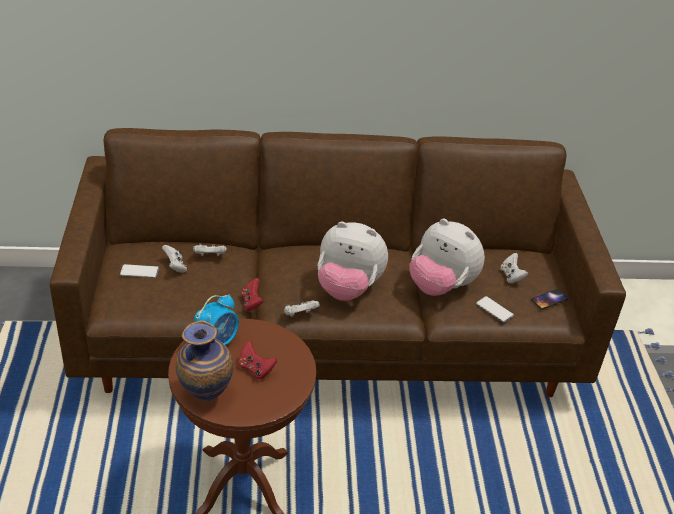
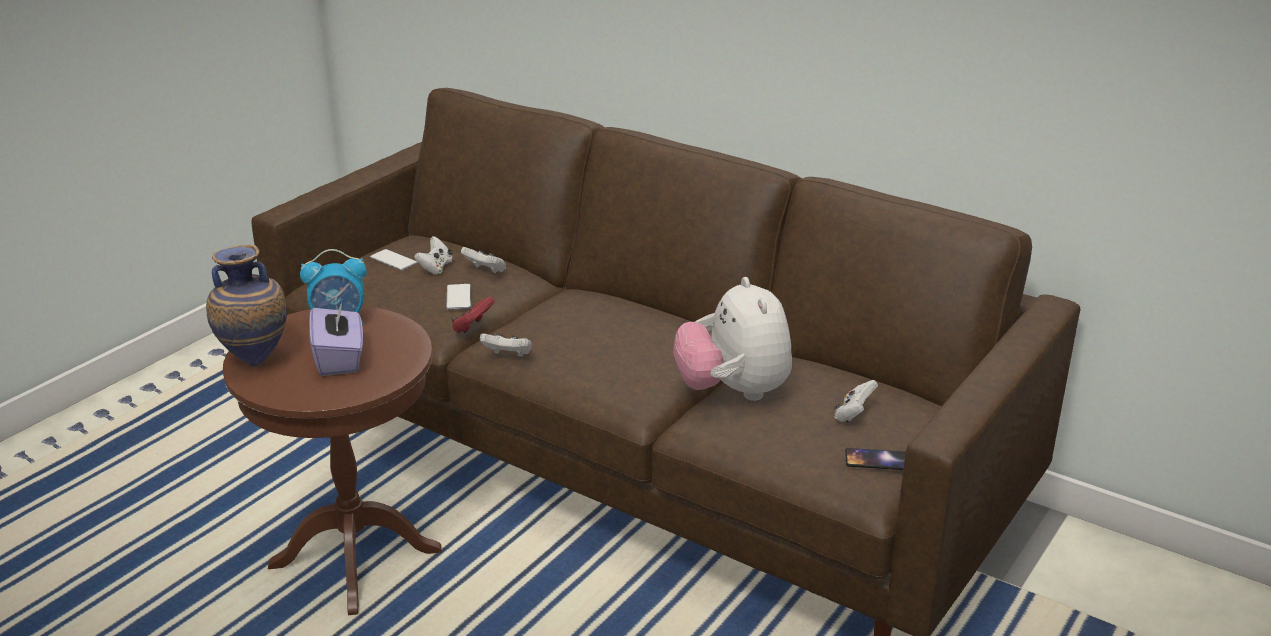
camera: 40 degrees right, 10 degrees down
(255, 369) = (340, 359): red game controller -> purple tissue box
(348, 288) = (602, 351): plush toy -> none
(494, 309) = (773, 440): phone -> phone (458, 297)

